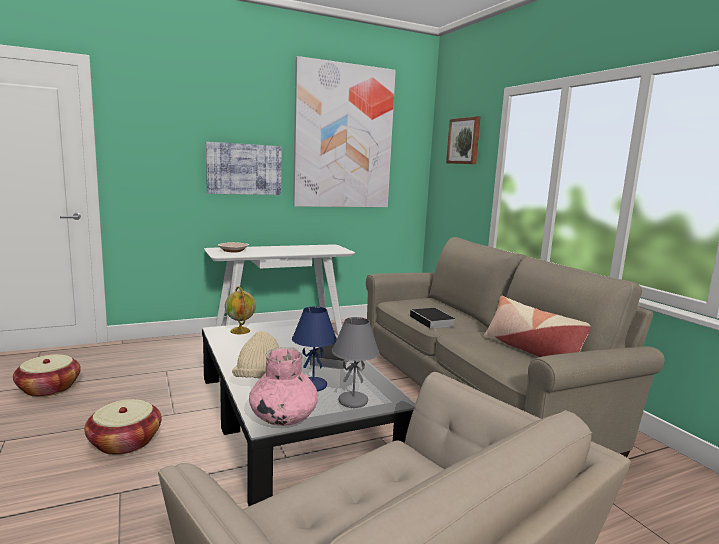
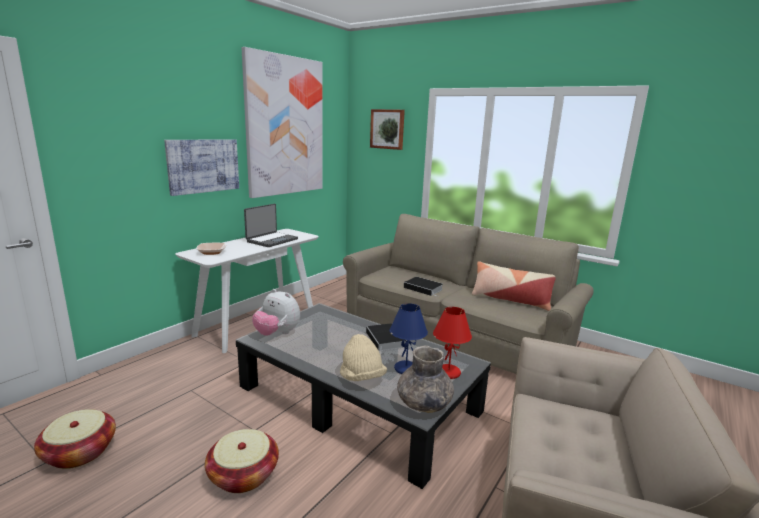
camera: 30 degrees left, 5 degrees up
(240, 331) = (277, 333): globe -> plush toy
(283, 417) = (423, 403): pink vase -> grey vase
(302, 250) = (271, 240): none -> laptop
(353, 401) = (448, 372): grey table lamp -> red table lamp

